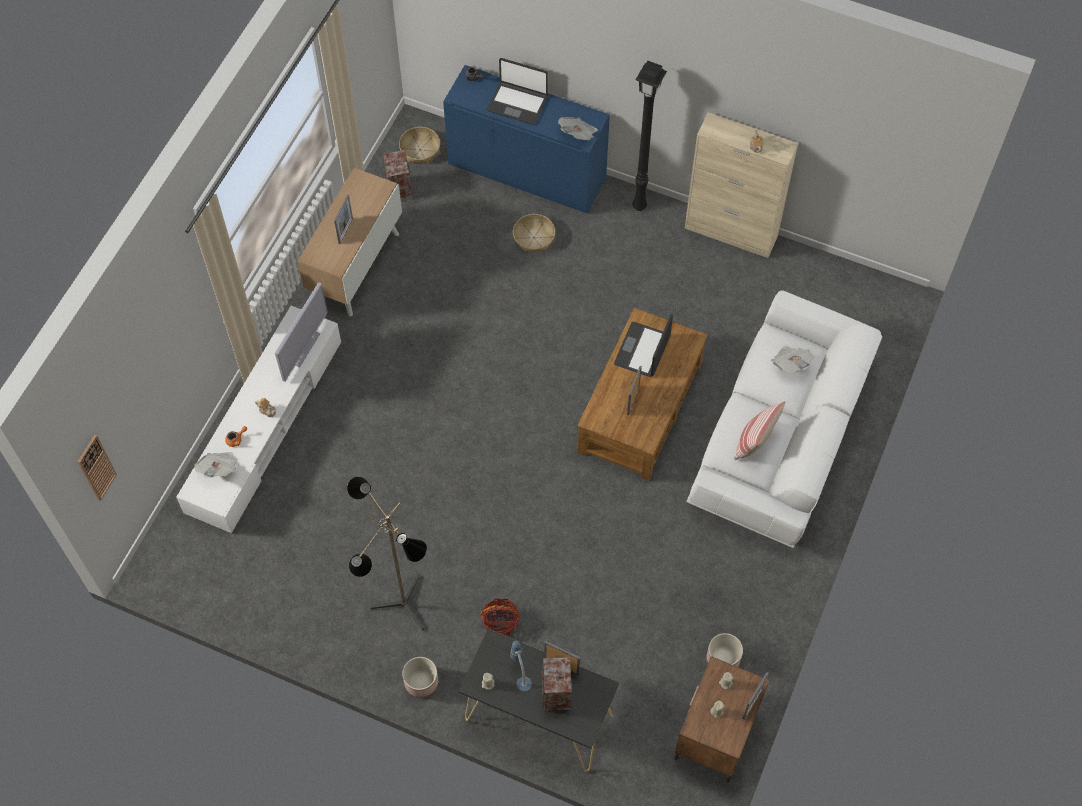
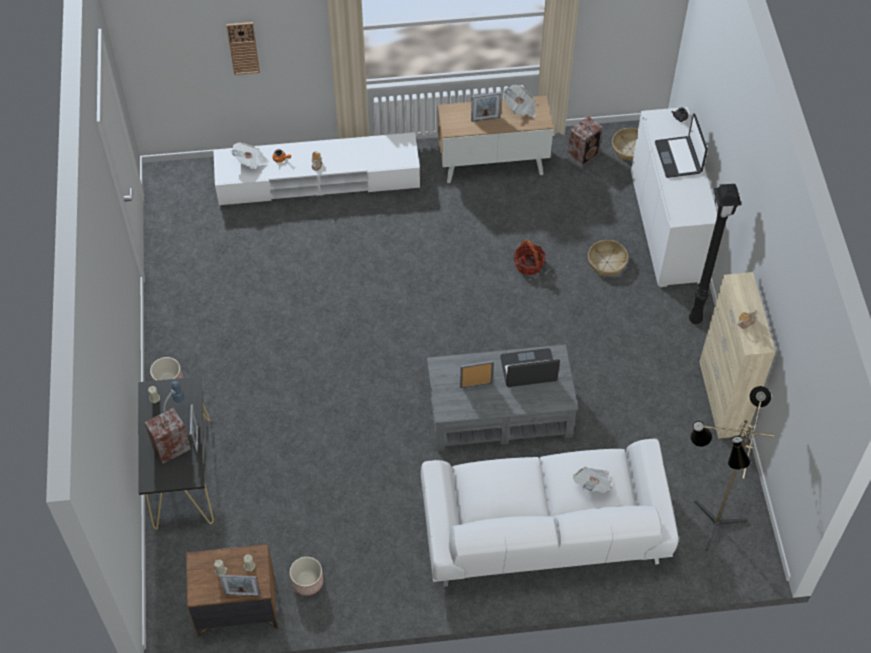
camera: 60 degrees right, 5 degrees down
(96, 467) = (153, 57): wall clock -> wall clock (243, 48)
(303, 347) = (384, 157): television -> none
(399, 609) = (219, 337): floor lamp -> floor lamp (709, 522)
(500, 622) = (247, 408): basket -> basket (529, 264)
(527, 171) = (666, 227): blue cabinet -> white cabinet
(578, 134) = (681, 211): newspaper -> newspaper (520, 108)
(639, 409) = (498, 412): brown coffee table -> grey coffee table
(754, 442) = (497, 491): pillow -> none

